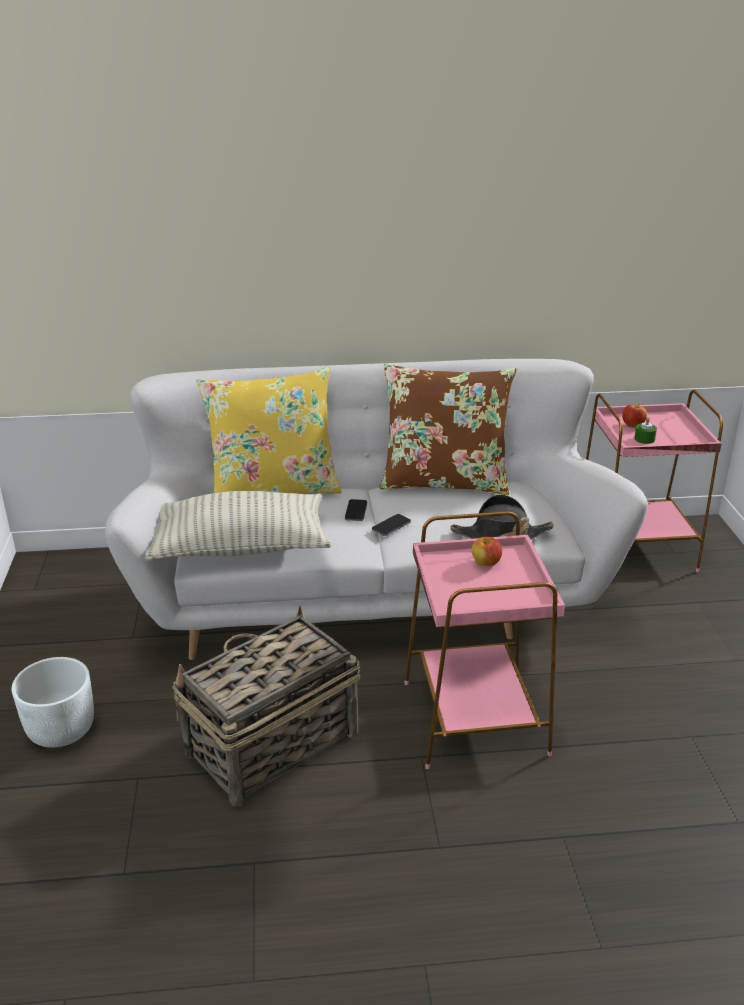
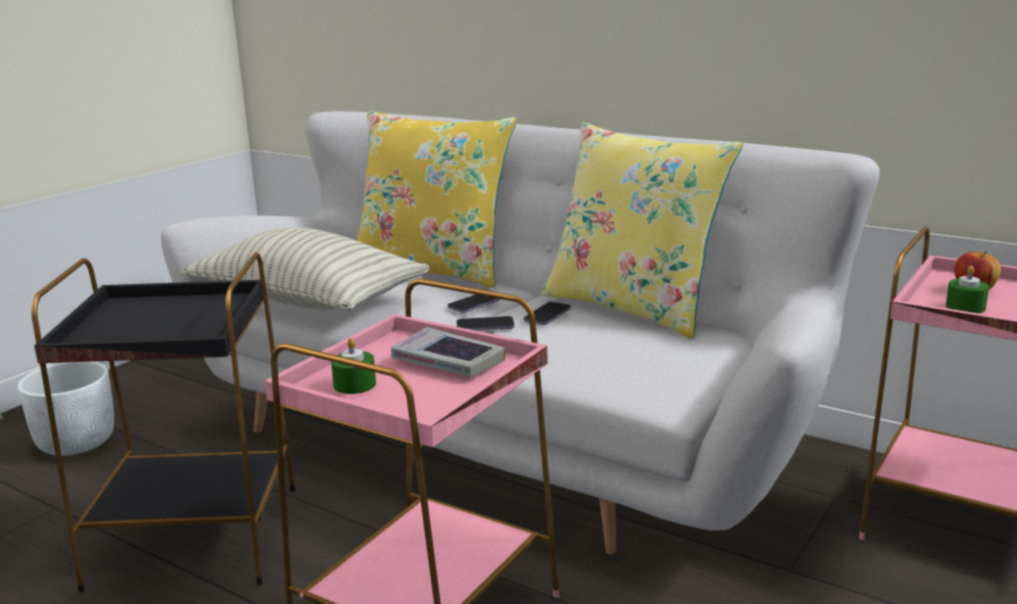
camera: 40 degrees right, 10 degrees down
(270, 744) = (193, 535): basket -> black side table
(413, 505) = (547, 315): none -> phone
(444, 482) = (633, 307): brown pillow -> yellow pillow
(468, 597) = (354, 384): none -> green candle
(485, 563) = (448, 361): apple -> book
(501, 534) = (601, 370): black hat -> none

